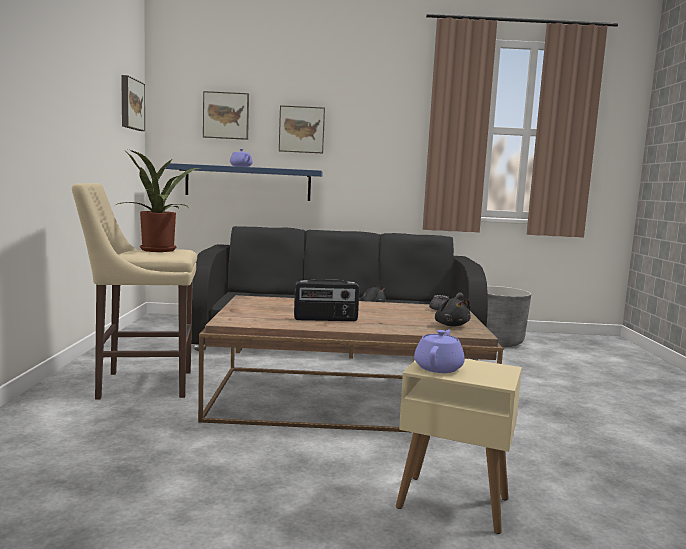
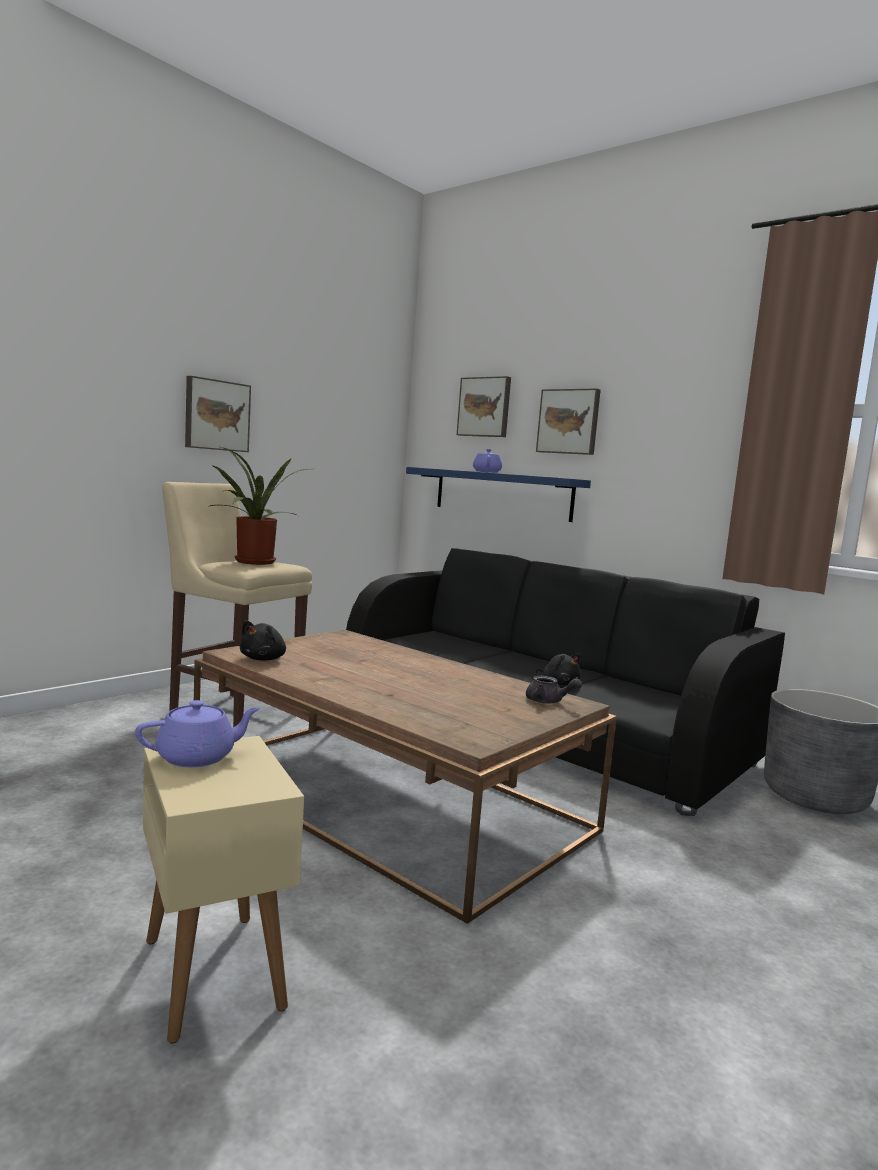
camera: 40 degrees right, 0 degrees up
(130, 104) = (374, 398): picture -> picture (216, 415)
(325, 319) = (339, 674): radio -> none
(451, 325) = (476, 722): black plush toy -> black plush toy (264, 659)

